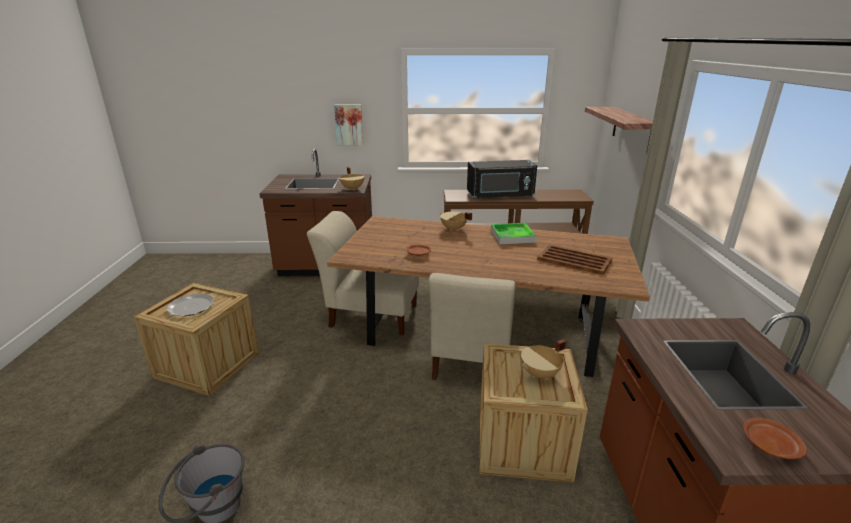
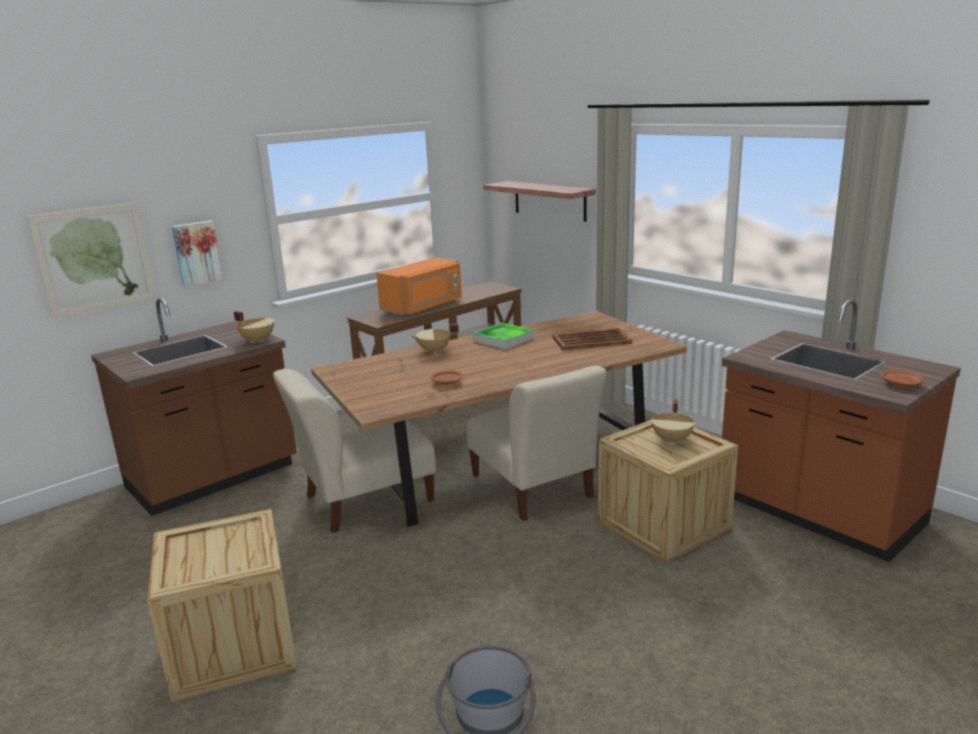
camera: 40 degrees left, 5 degrees down
(191, 306) = (212, 553): plate -> none
(287, 118) = (95, 259): none -> picture
(500, 195) = (424, 306): black microwave -> orange microwave

